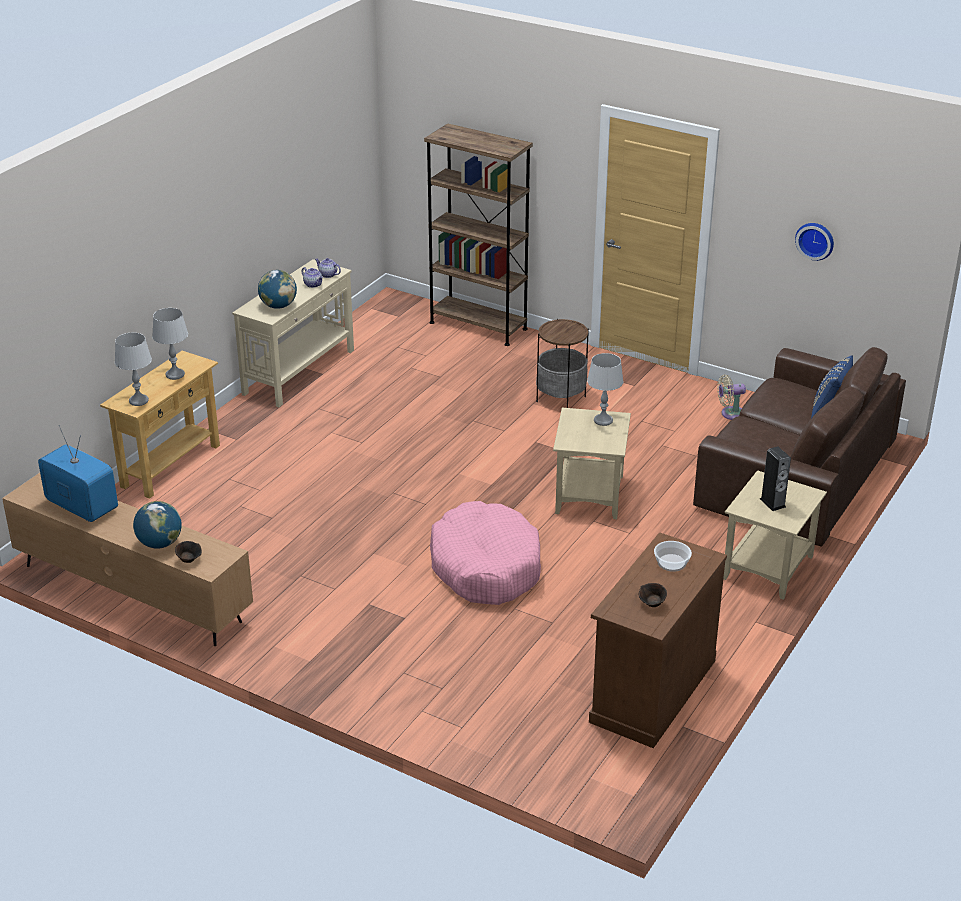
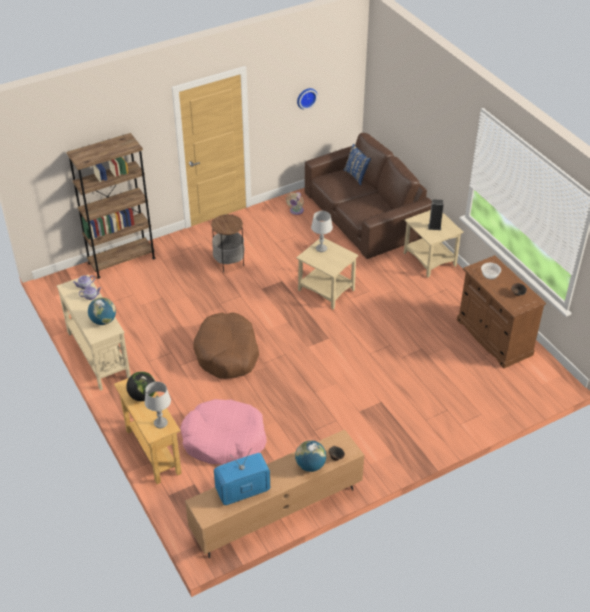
camera: 60 degrees left, 10 degrees up
(175, 374) = (143, 396): grey table lamp -> globe
(384, 458) = (227, 353): none -> brown dog bed
(485, 567) = (359, 354): pink dog bed -> pink dog bed (224, 439)

